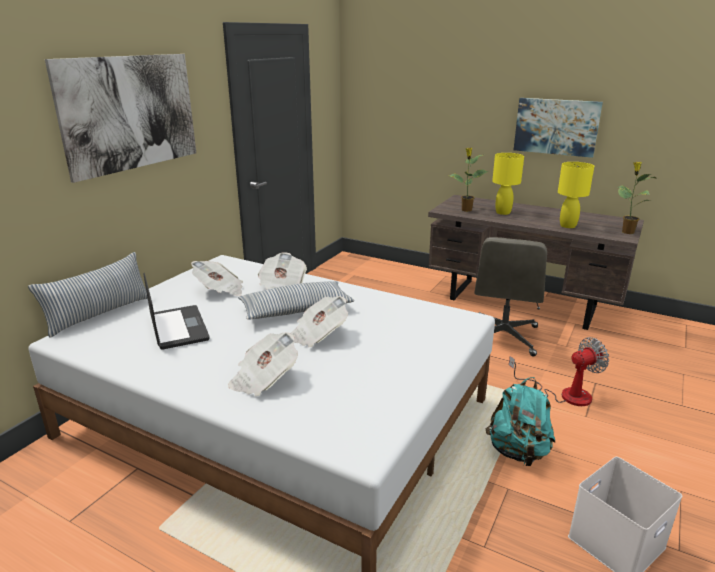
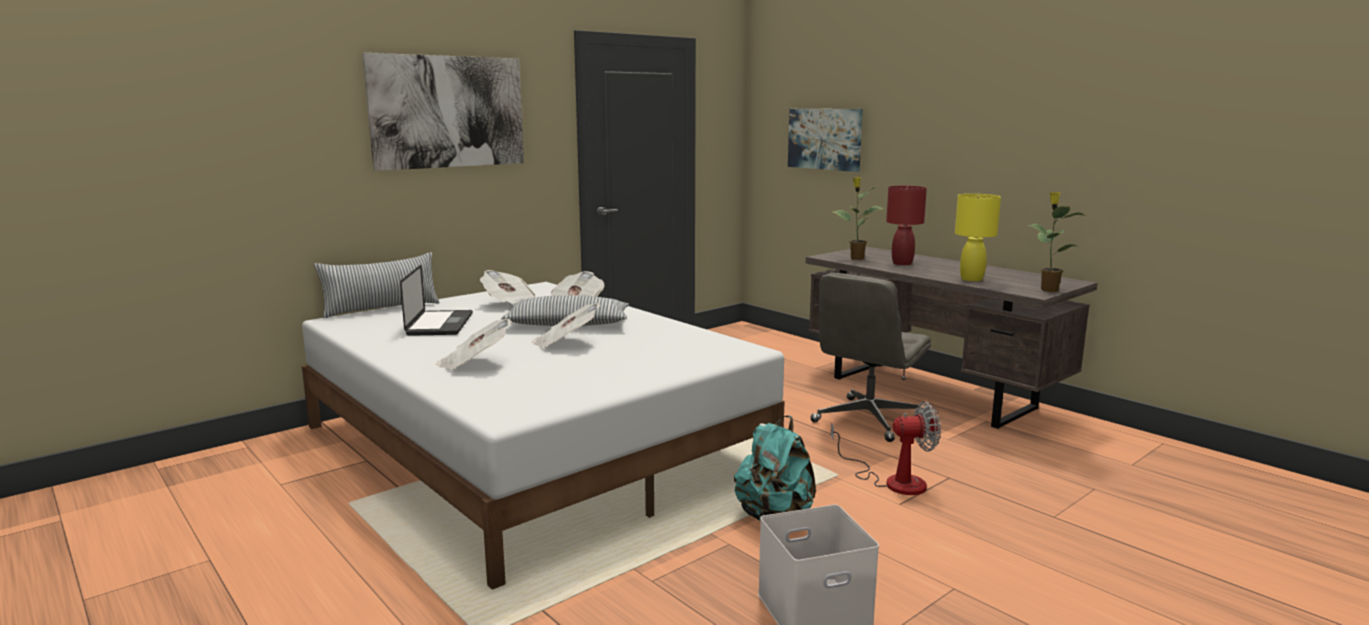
camera: 20 degrees right, 10 degrees down
(503, 212) = (902, 263): yellow table lamp -> red table lamp
(556, 126) = (982, 155): picture -> picture (825, 139)

